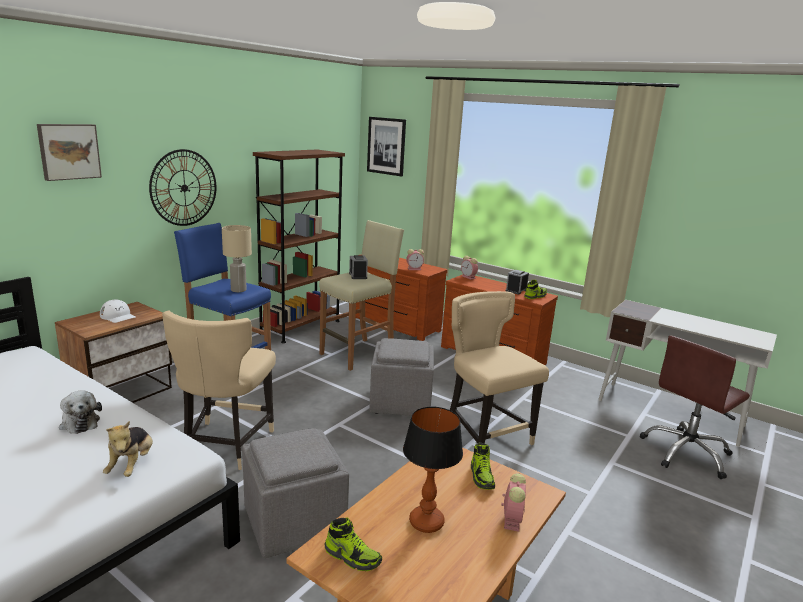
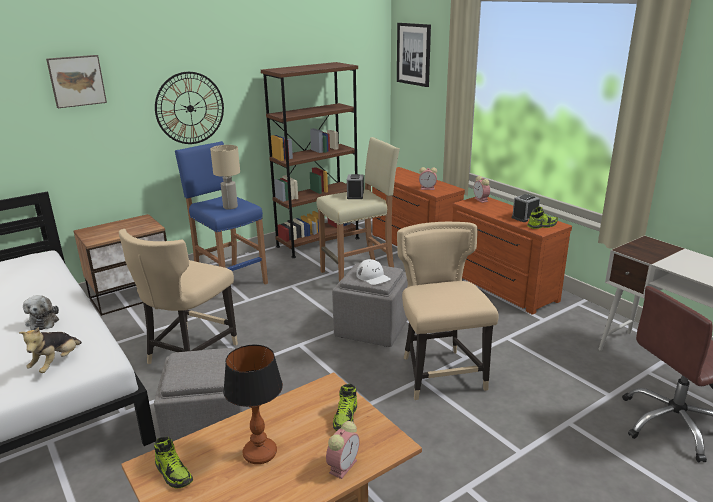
camera: 20 degrees right, 5 degrees up
(118, 316) = (123, 228): white cap -> white cap (373, 277)

